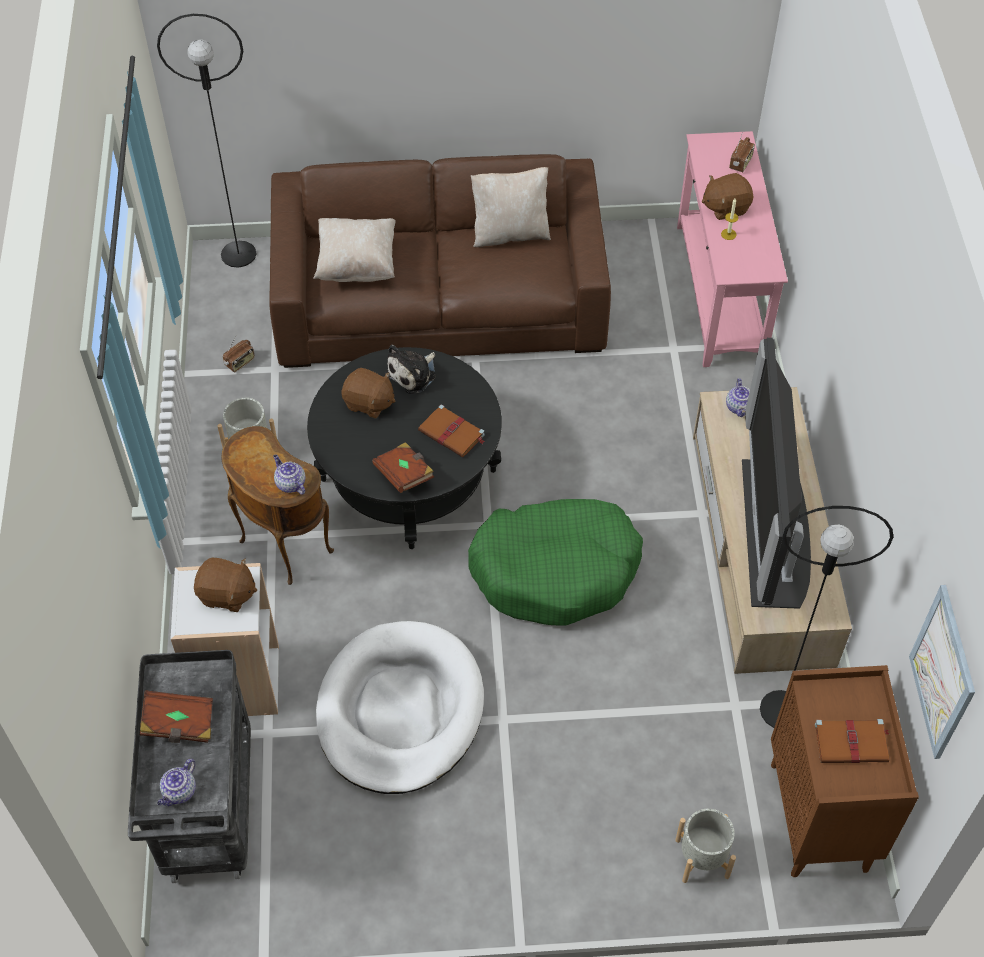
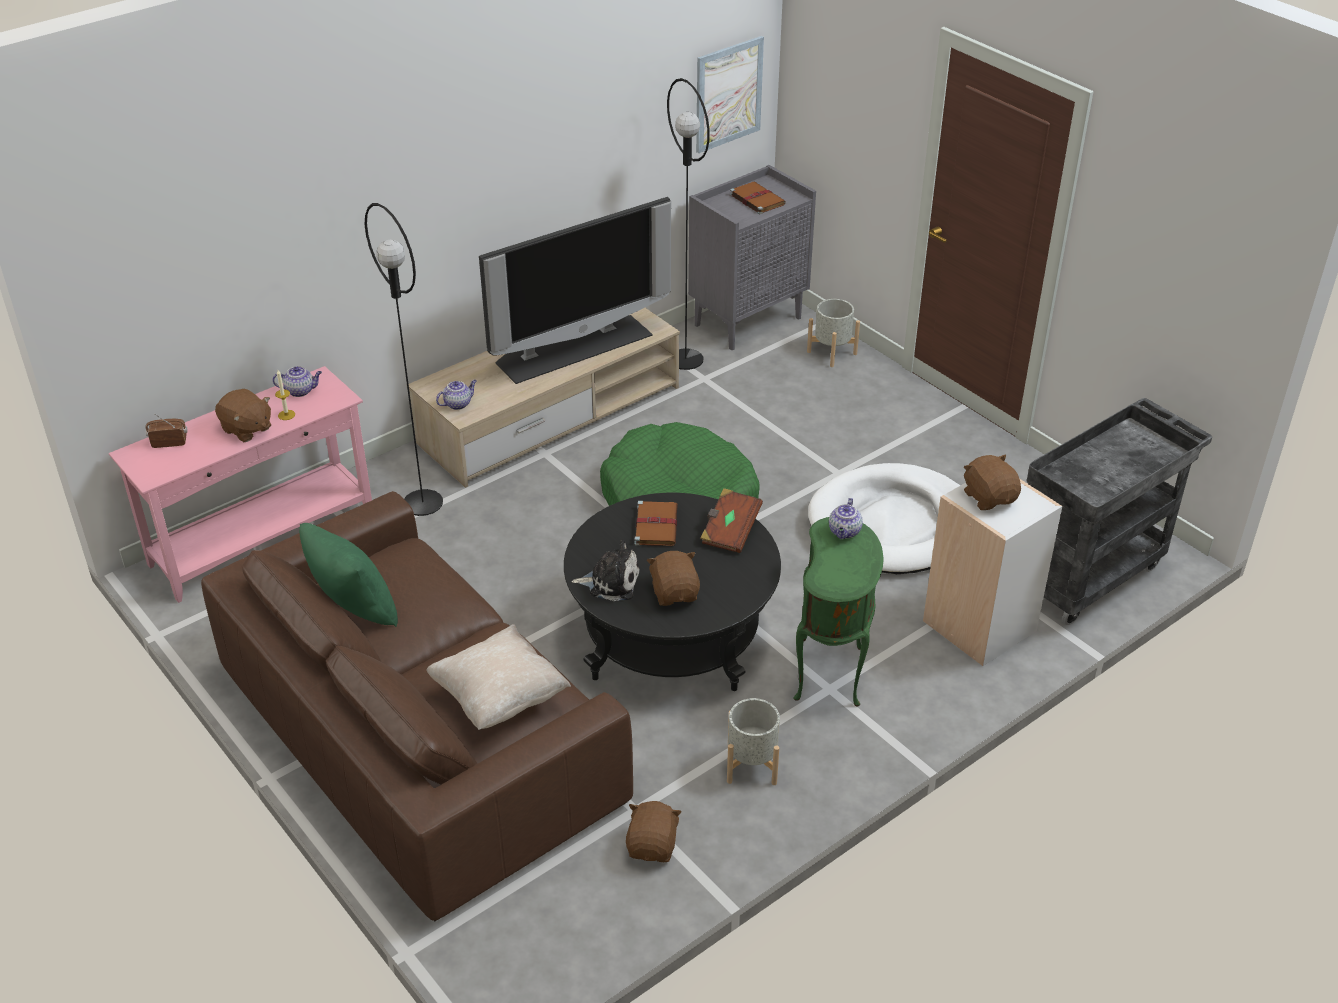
camera: 125 degrees left, 15 degrees down
(179, 724) = (1108, 475): brown book -> none
(179, 792) = (1148, 447): teapot -> teapot (300, 391)
(239, 254) = (487, 960): black floor lamp -> black floor lamp (422, 502)
(240, 363) = (653, 846): radio -> brown plush toy
(283, 548) = (832, 673): brown side table -> green side table
(510, 233) = (354, 609): beige pillow -> green pillow
(819, 817) = (748, 321): brown cabinet -> grey cabinet

